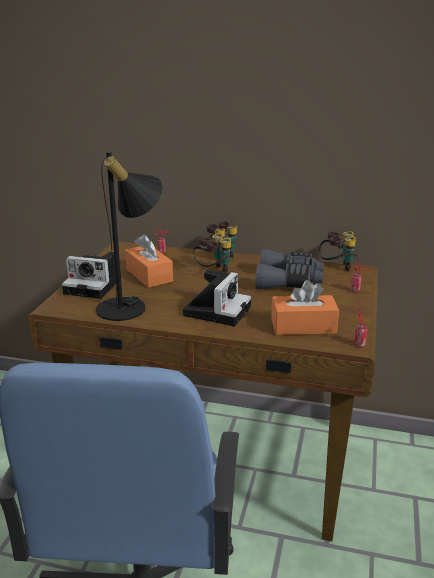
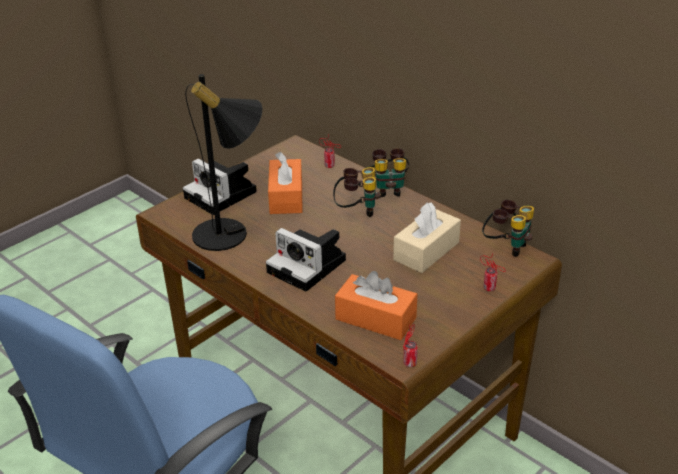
camera: 30 degrees right, 10 degrees up
(217, 310) = (309, 266): camera -> camera turned 75 degrees clockwise
(289, 281) = (426, 251): grey binoculars -> beige tissue box

